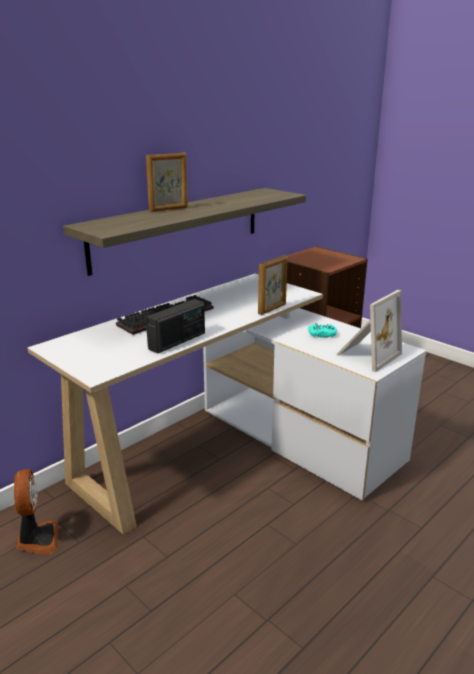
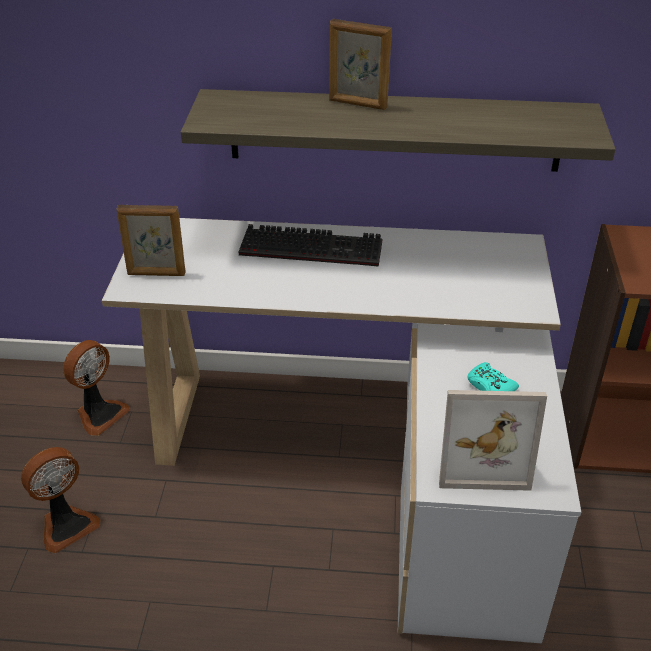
camera: 50 degrees right, 15 degrees up
(116, 607) = (66, 525): none -> fan
(177, 341) = (259, 292): radio -> none
(272, 309) = (441, 309): picture frame -> picture frame (156, 274)

